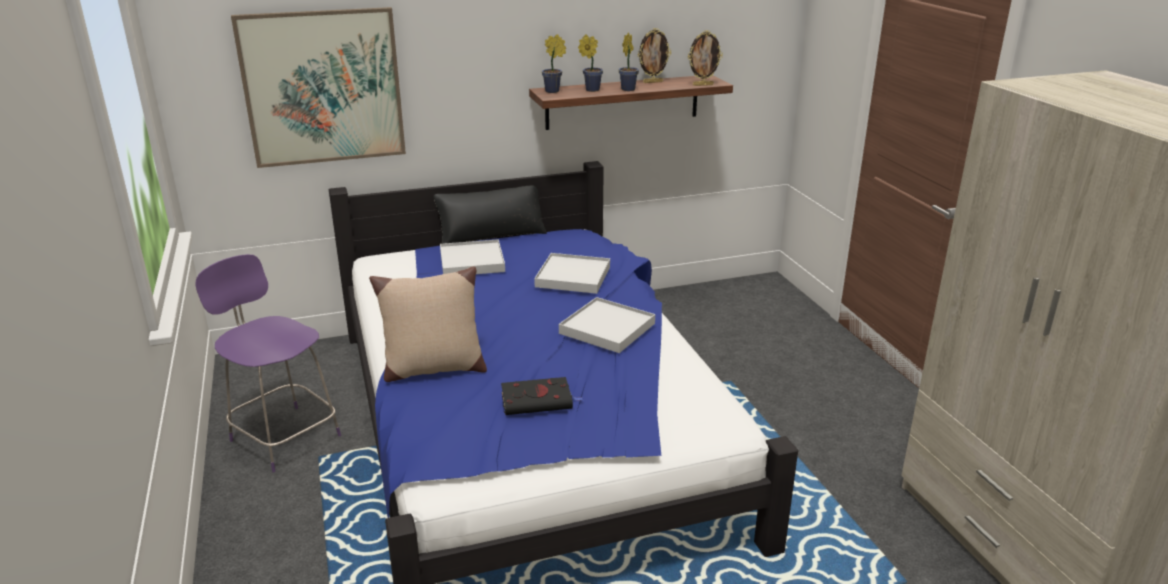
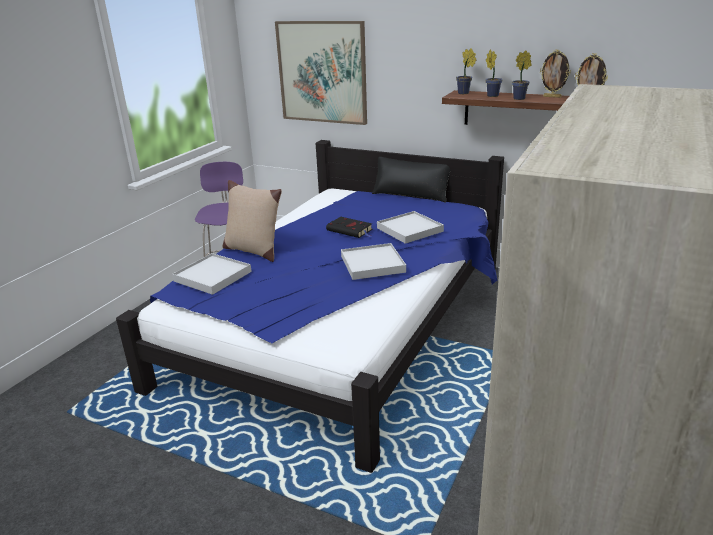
camera: 45 degrees right, 0 degrees up
(471, 261) = (371, 205): white tray -> white tray (212, 276)
(538, 400) = (265, 285): black book -> black book (350, 230)

